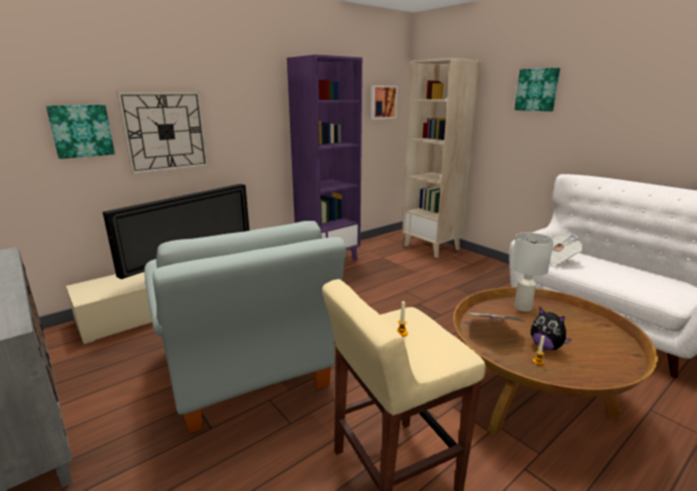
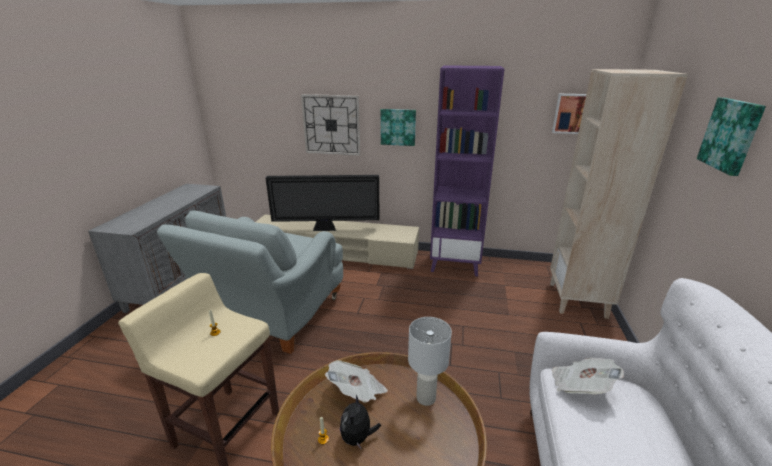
camera: 50 degrees right, 5 degrees up
(81, 131) = (280, 119): picture -> picture (398, 127)

